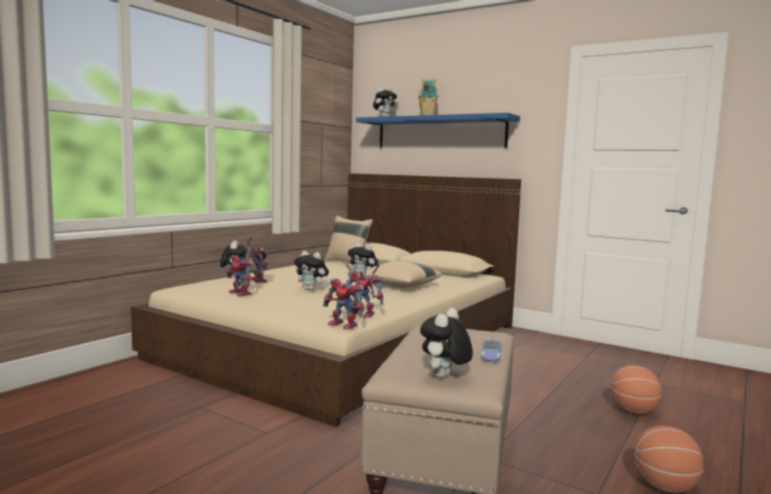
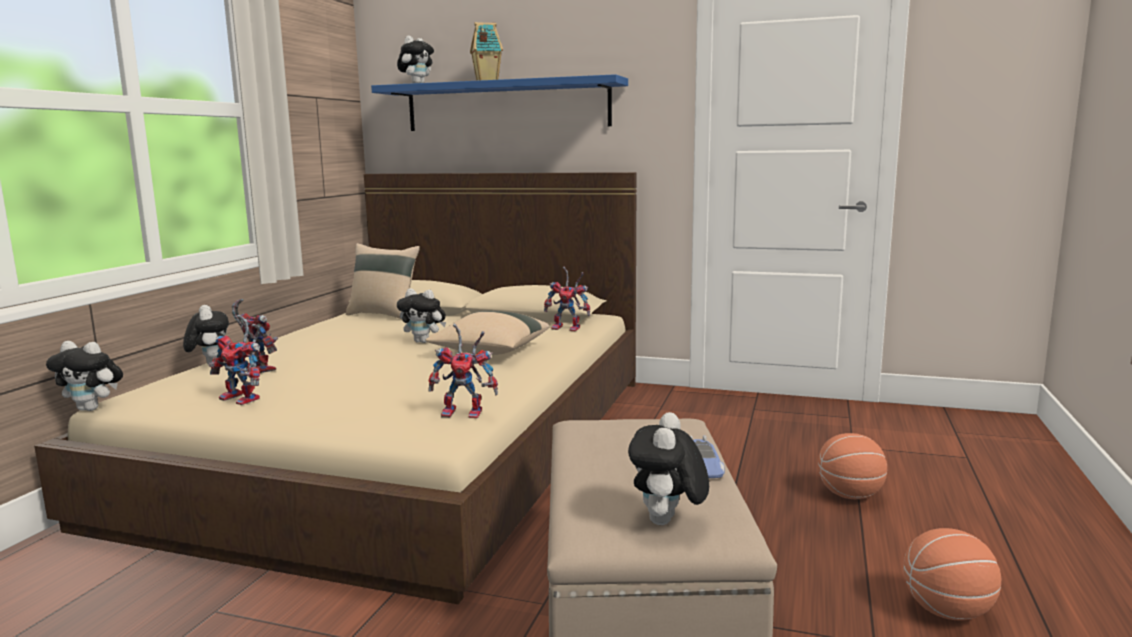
camera: 15 degrees left, 5 degrees up
(311, 289) = (356, 375): plush toy -> plush toy (92, 409)
(346, 325) = (451, 439): toy robot -> toy robot (569, 328)

